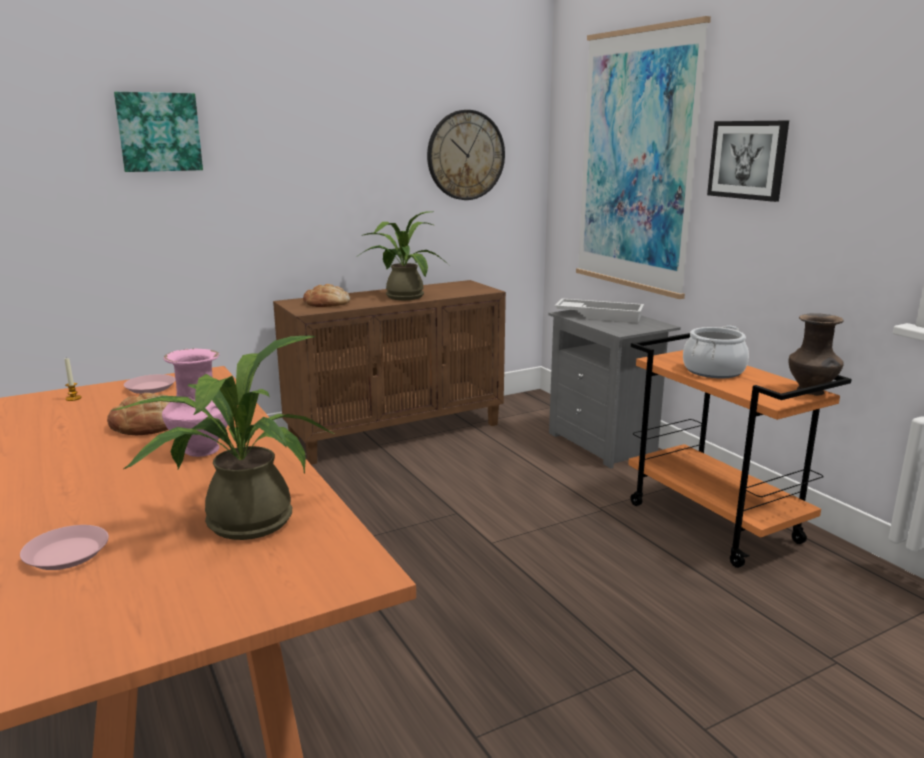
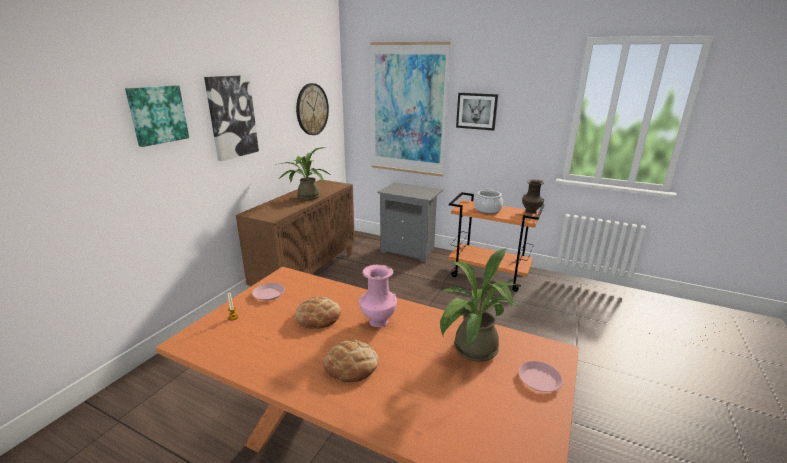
camera: 35 degrees left, 5 degrees up
(66, 554) = (434, 405): pink plate -> pink plate (539, 380)
(288, 149) = (231, 117): none -> picture
(327, 303) = (273, 210): bread -> bread (351, 365)
(600, 315) = (402, 189): white tray -> none

